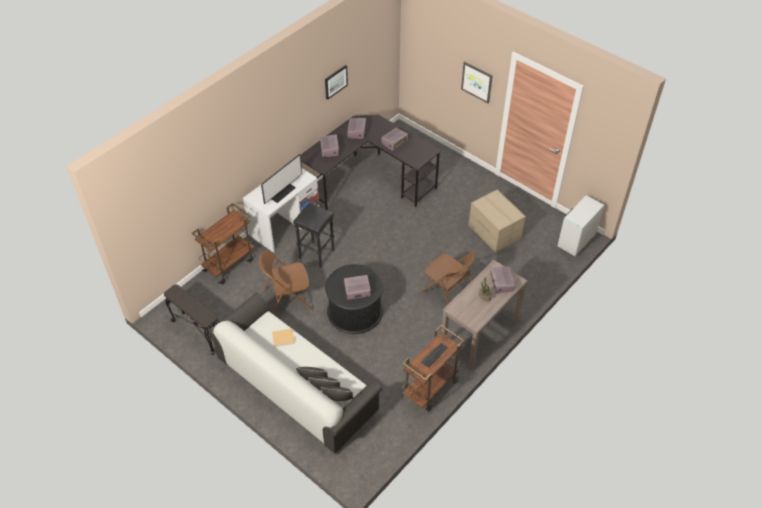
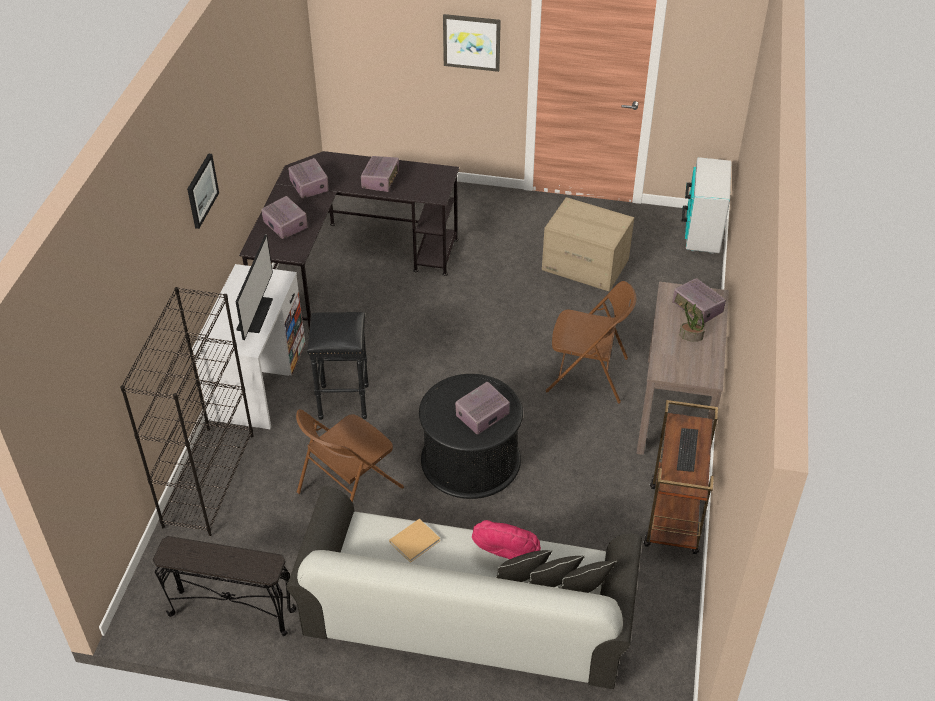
camera: 30 degrees left, 5 degrees down
(230, 265) = (209, 479): brown cart -> black bookcase
(317, 367) = (505, 559): none -> pink pillow
(335, 81) = (259, 104): picture -> picture (201, 190)

